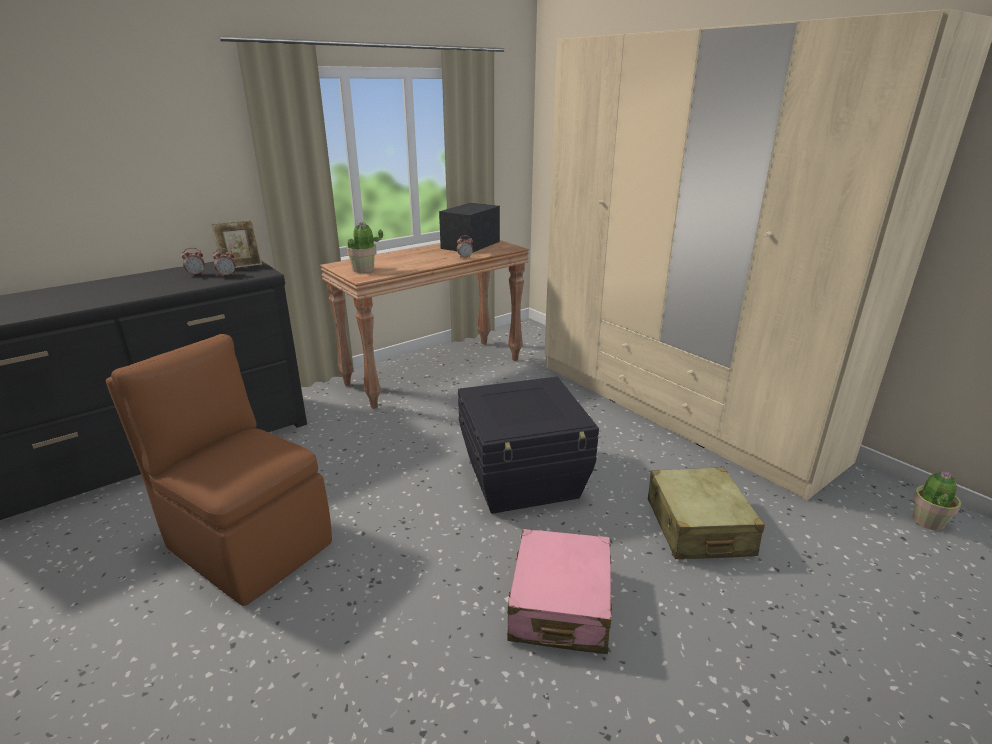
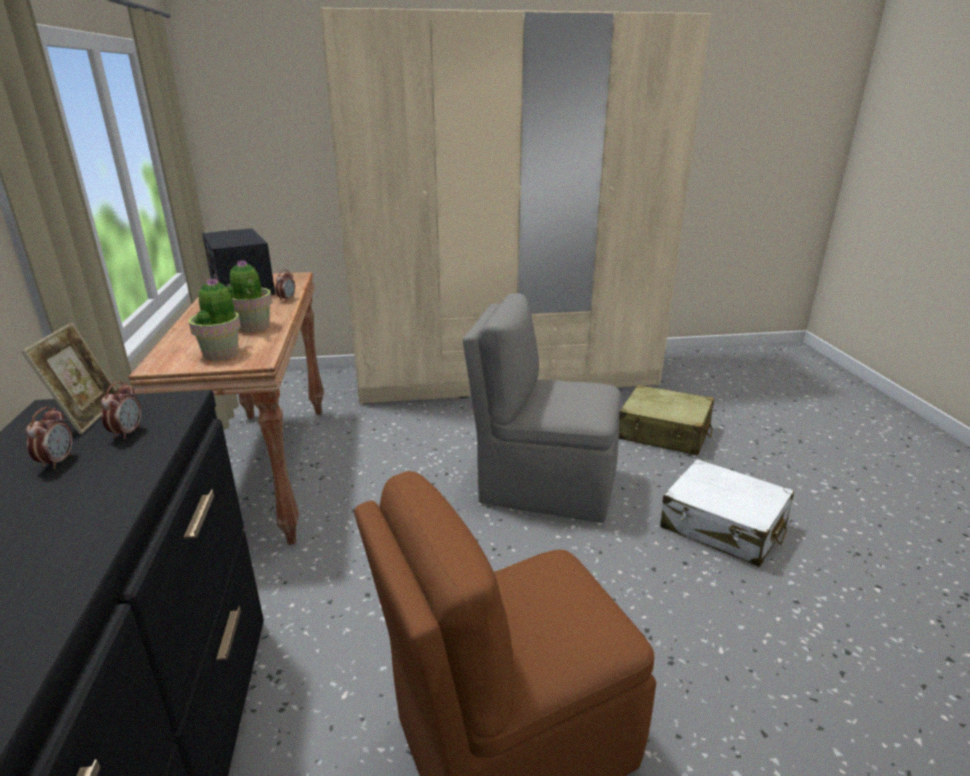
camera: 60 degrees left, 0 degrees up
(523, 479) = (543, 485): black storage box -> grey chair
(560, 604) = (723, 526): pink suitcase -> white suitcase
(927, 521) = (701, 363): potted plant -> potted plant (254, 326)

